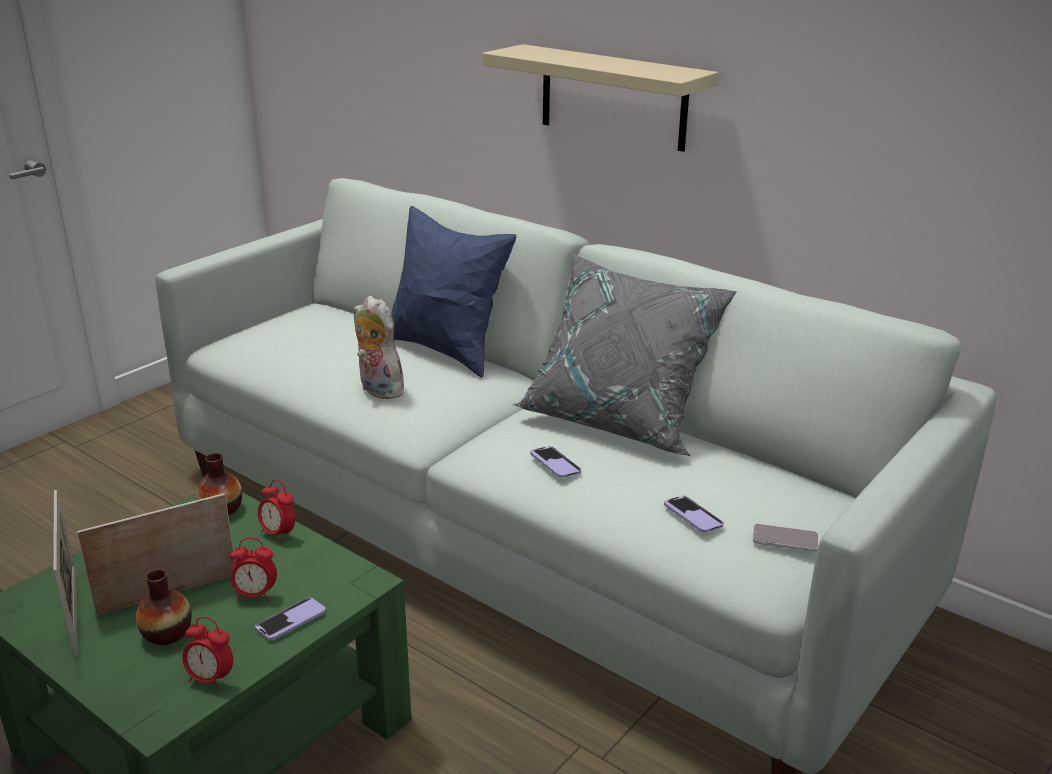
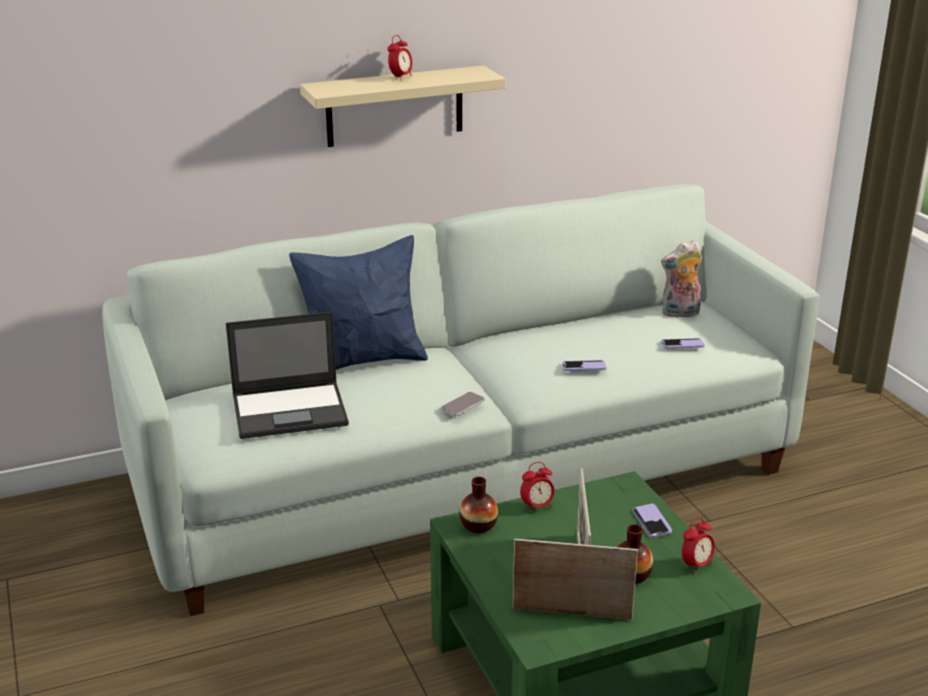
camera: 60 degrees left, 0 degrees up
(255, 595) = (611, 531): alarm clock -> alarm clock (400, 77)
(315, 346) = (291, 410): none -> laptop
(377, 390) = (404, 403): plush toy -> plush toy (680, 314)
(620, 418) = (542, 331): grey pillow -> none
(785, 539) = (723, 330): phone -> phone (462, 405)

